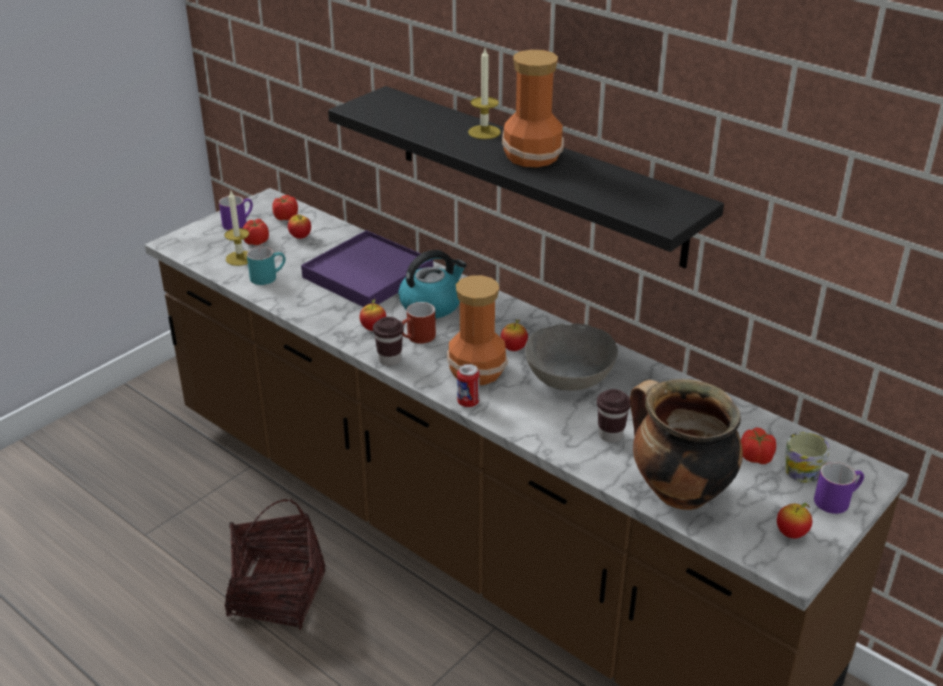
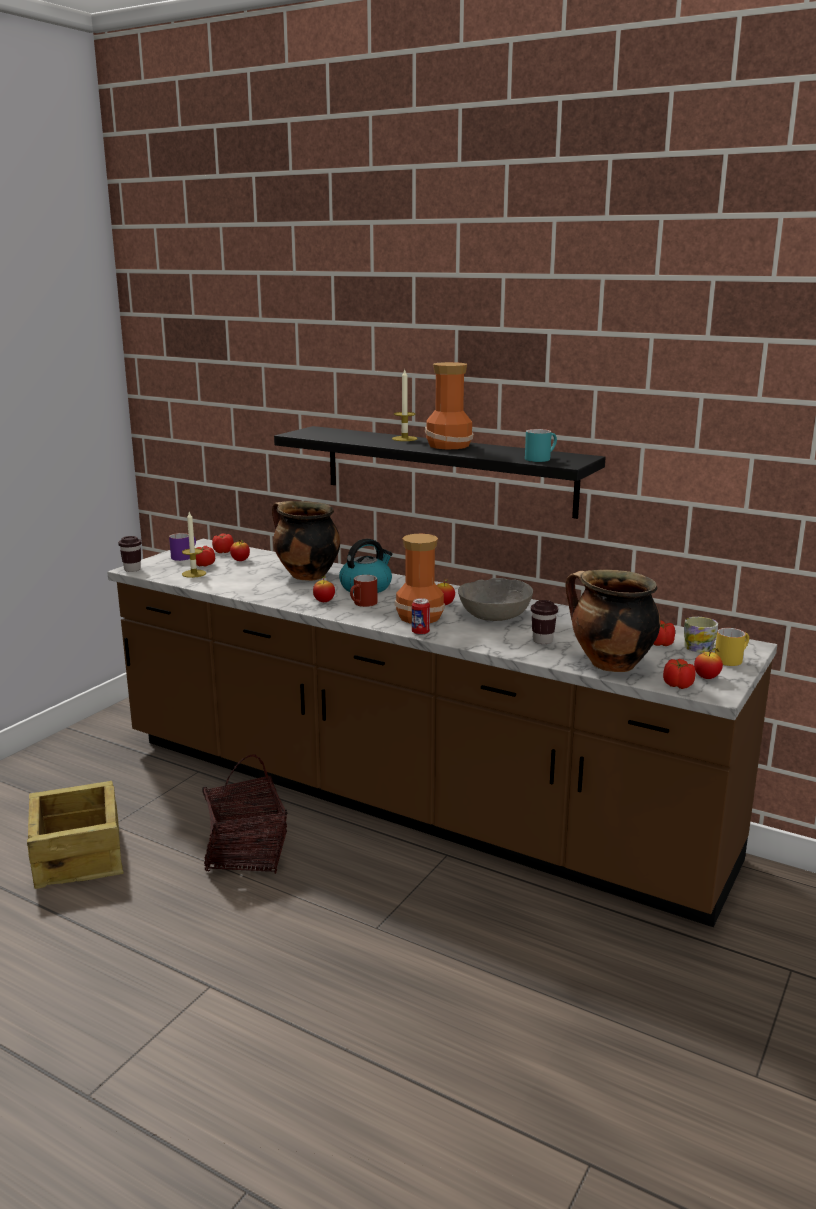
camera: 10 degrees left, 15 degrees down
(102, 574) = (79, 855): none -> crate
(268, 276) = (222, 581): turquoise mug -> turquoise mug (540, 458)
(367, 274) = (306, 576): purple tray -> cooking pot
(389, 360) = (345, 616): brown cup -> brown cup (132, 569)
(749, 544) = (678, 685): none -> tomato
(836, 499) = (731, 659): purple mug -> yellow mug

